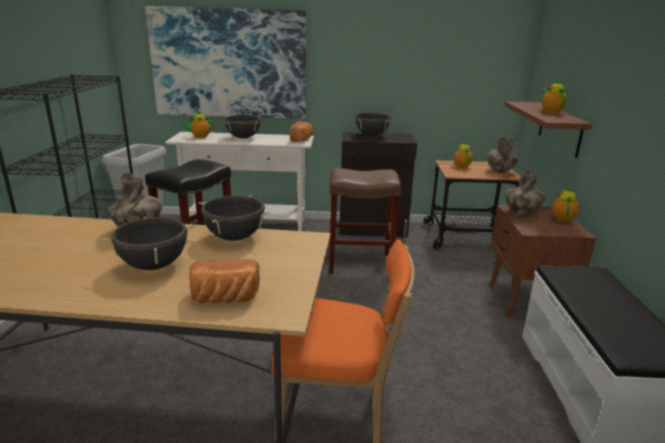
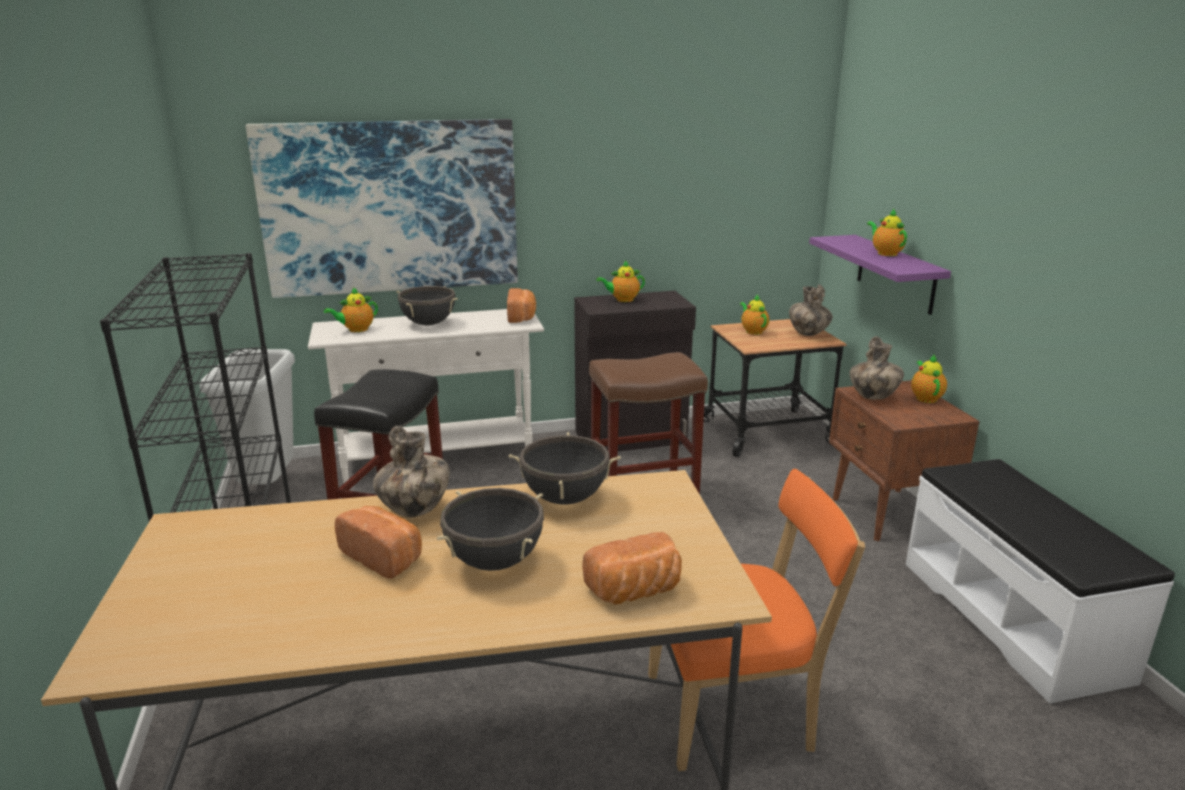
camera: 15 degrees left, 0 degrees up
(93, 252) = (385, 556): none -> bread
(372, 135) = (622, 299): black cooking pot -> teapot
(560, 128) = (895, 273): brown shelf -> purple shelf

